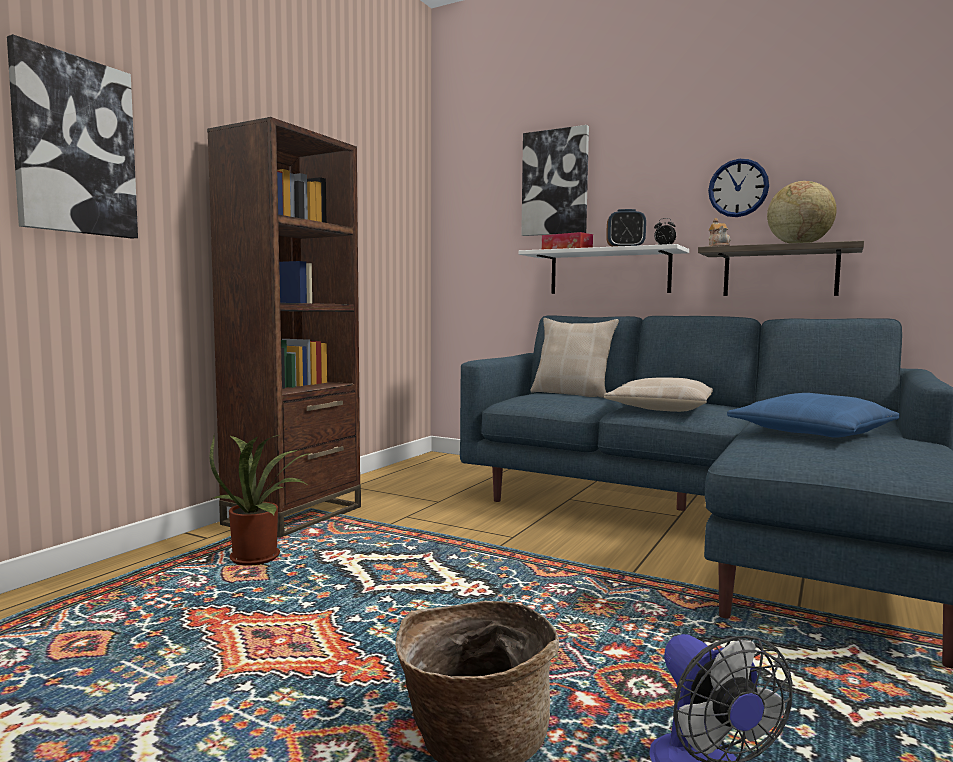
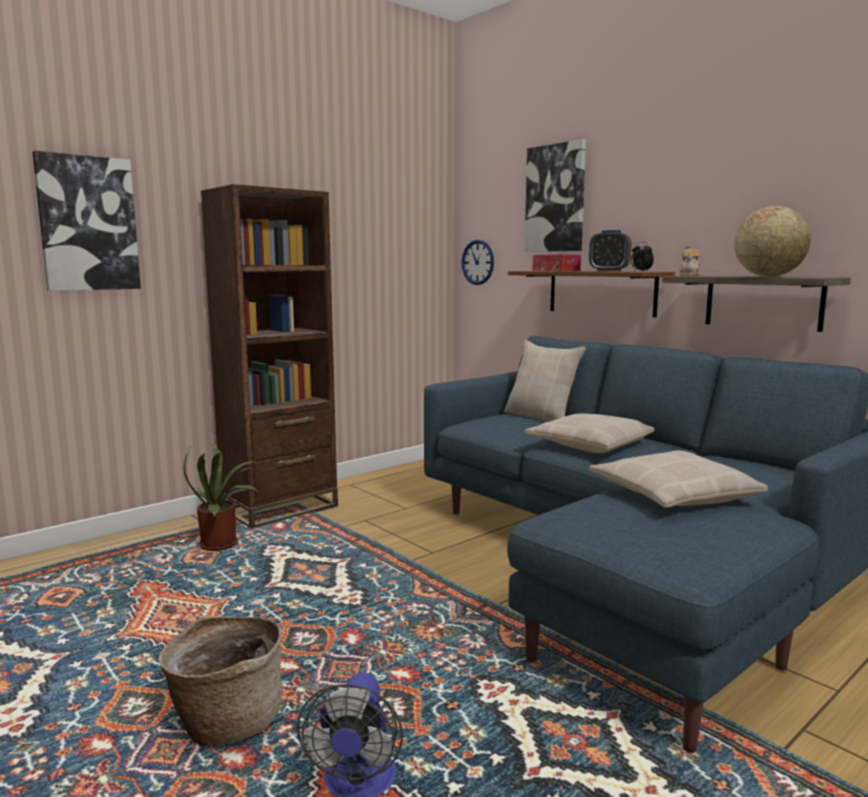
camera: 20 degrees right, 5 degrees up
(609, 272) = (601, 292): white shelf -> brown shelf
(738, 188) = (724, 207): wall clock -> wall clock (478, 262)
(811, 433) = (672, 496): blue pillow -> beige pillow

